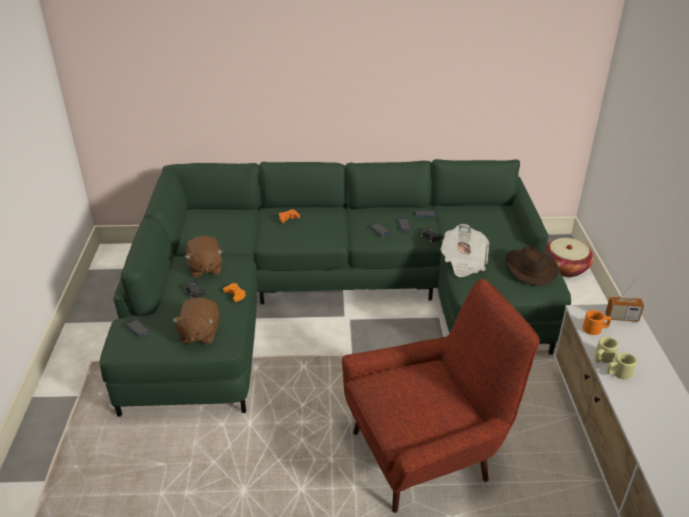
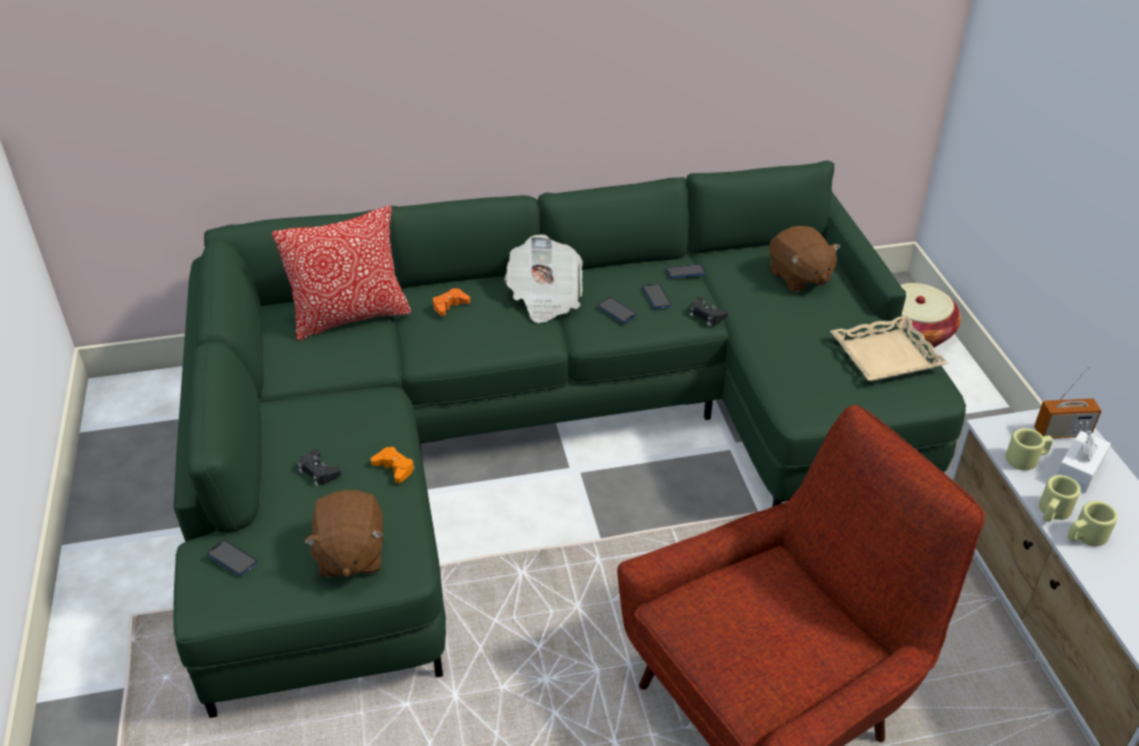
camera: 10 degrees left, 5 degrees up
(205, 268) = (324, 422): brown plush toy -> brown plush toy (799, 277)
(233, 219) = (350, 317): none -> pillow
(463, 262) = (774, 357): newspaper -> newspaper (545, 297)
(529, 268) = (886, 356): brown hat -> beige tray
(595, 329) = (1026, 459): orange mug -> beige mug
(625, 338) = (1079, 470): none -> white tissue box

